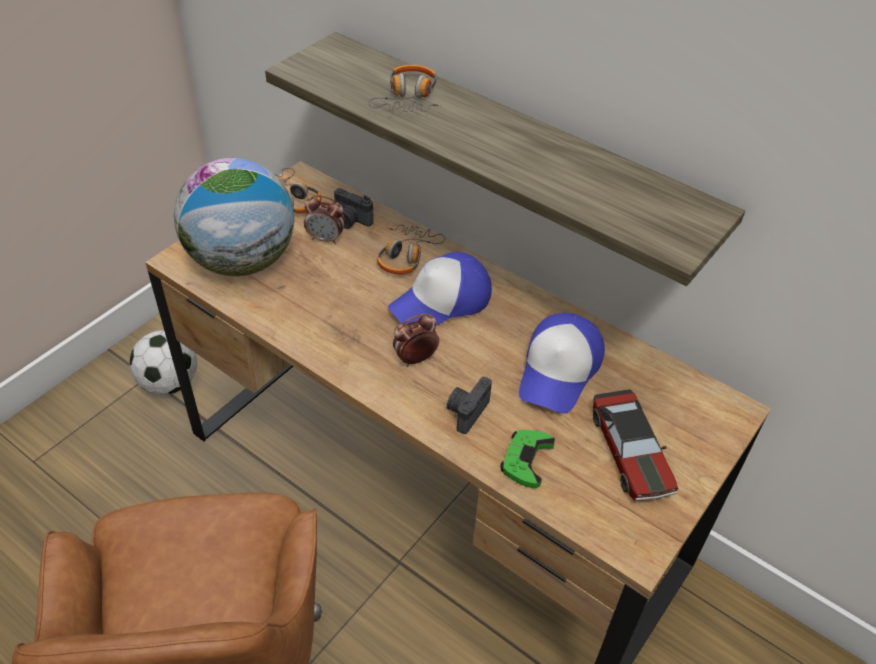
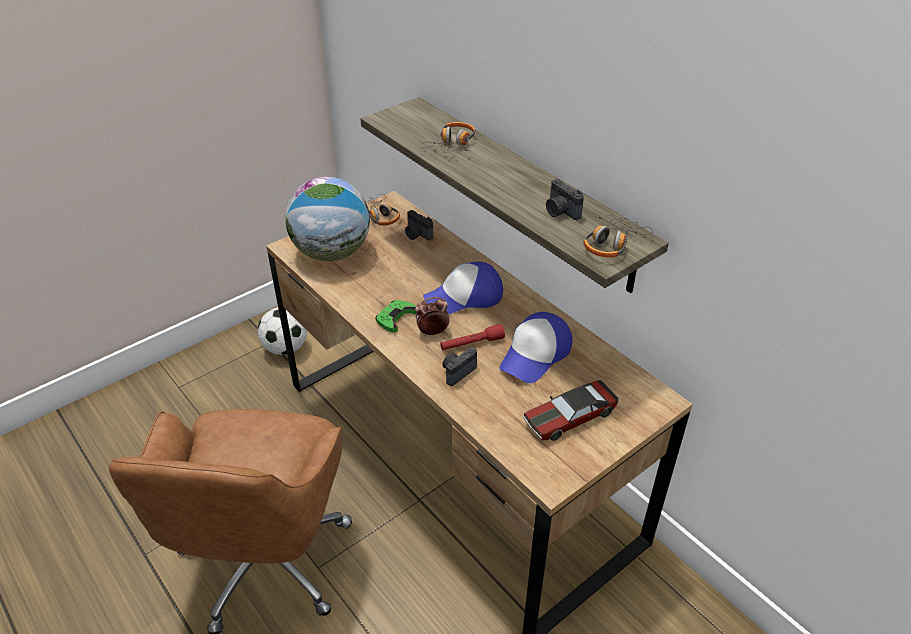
camera: 15 degrees right, 5 degrees down
(326, 239) = (395, 245): alarm clock -> none
(406, 256) = (449, 263): headphones -> headphones (612, 243)
(472, 368) = (472, 344): none -> red flashlight
(526, 460) = (489, 410): green game controller -> green game controller (395, 318)
(591, 182) = (560, 212): none -> camera
(630, 453) = (569, 417): toy car -> toy car turned 60 degrees clockwise

